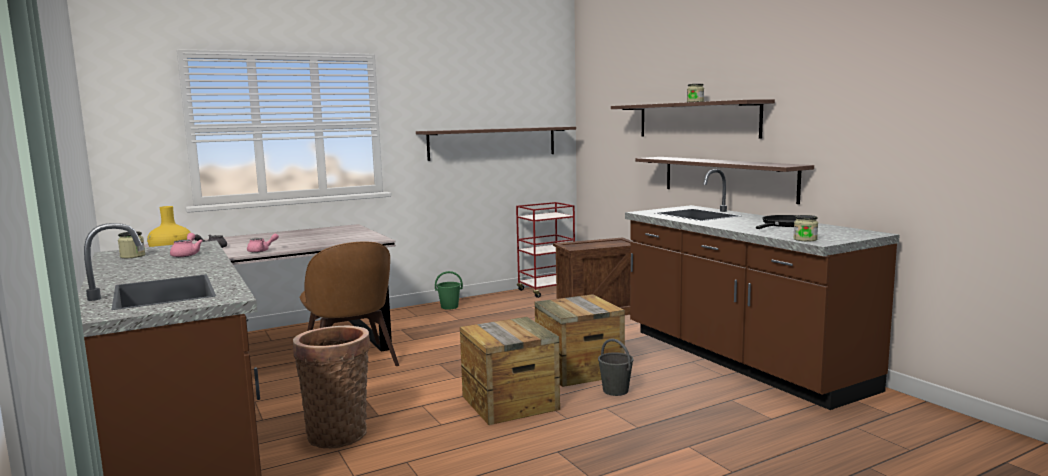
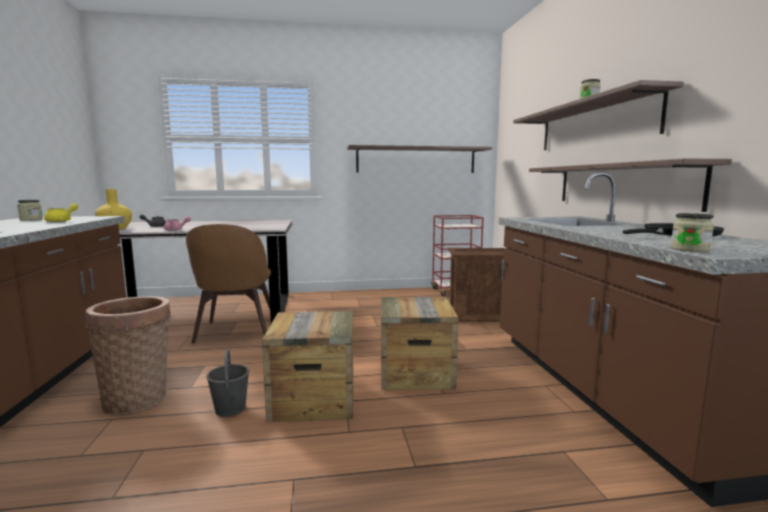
camera: 20 degrees right, 0 degrees up
(187, 254) = (62, 221): pink teapot -> yellow teapot
(449, 307) = (364, 295): green bucket -> none
(615, 390) = (431, 406): grey bucket -> grey bucket (230, 408)

